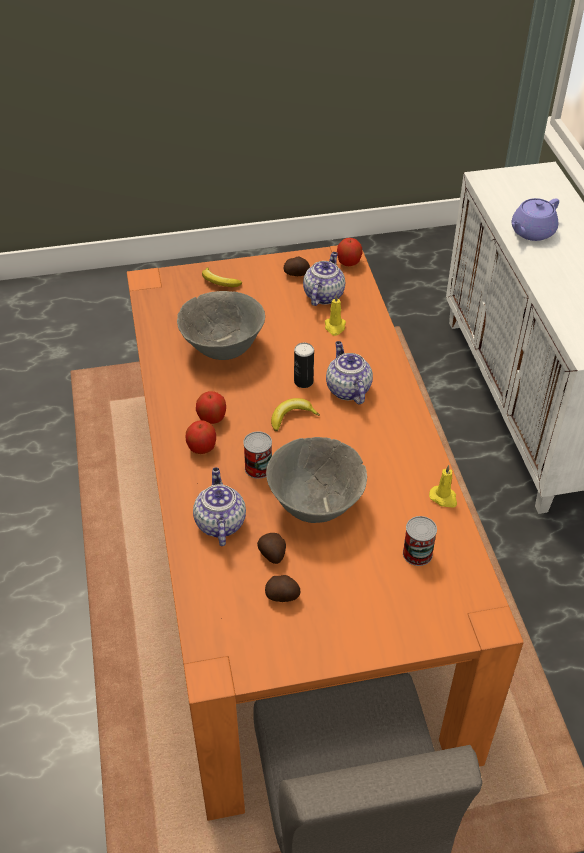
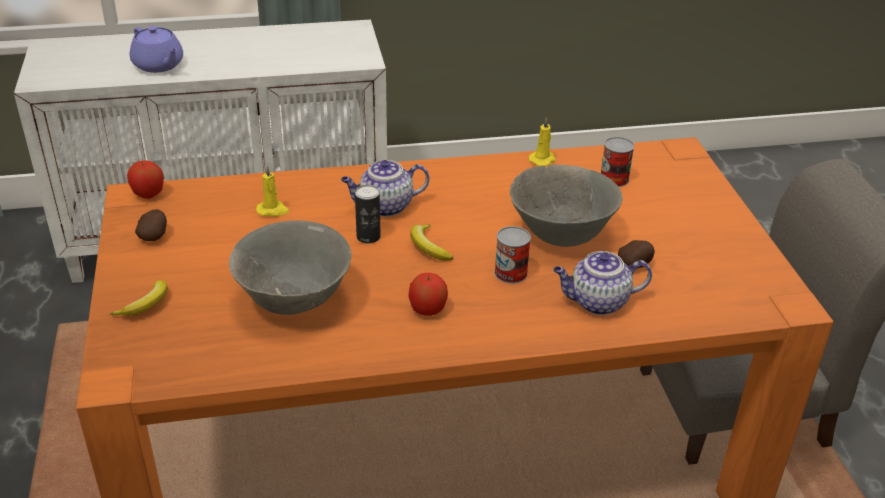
camera: 90 degrees left, 10 degrees down
(202, 448) = (480, 317): apple -> none
(283, 596) = (686, 259): potato -> none
(323, 295) = (207, 216): teapot -> none

